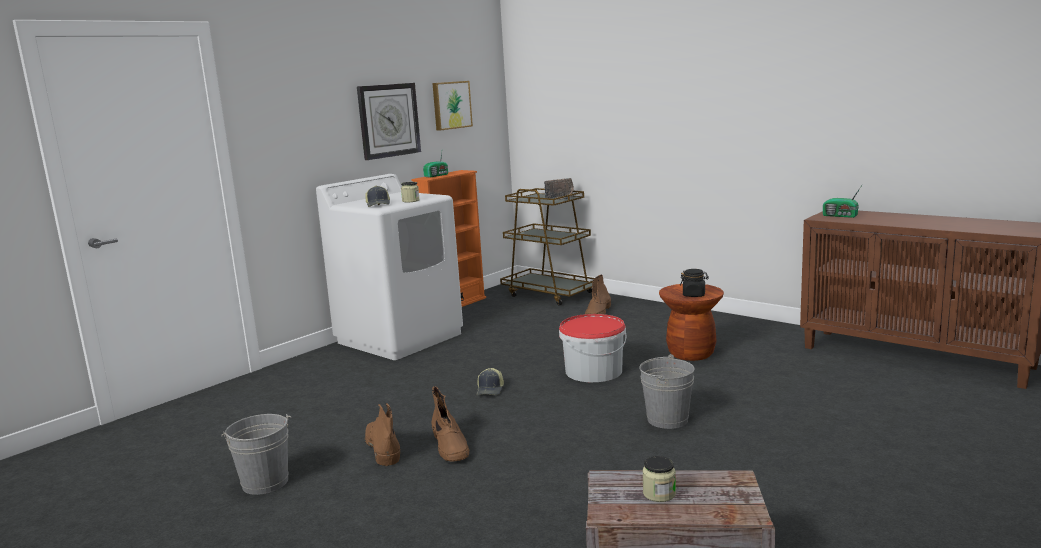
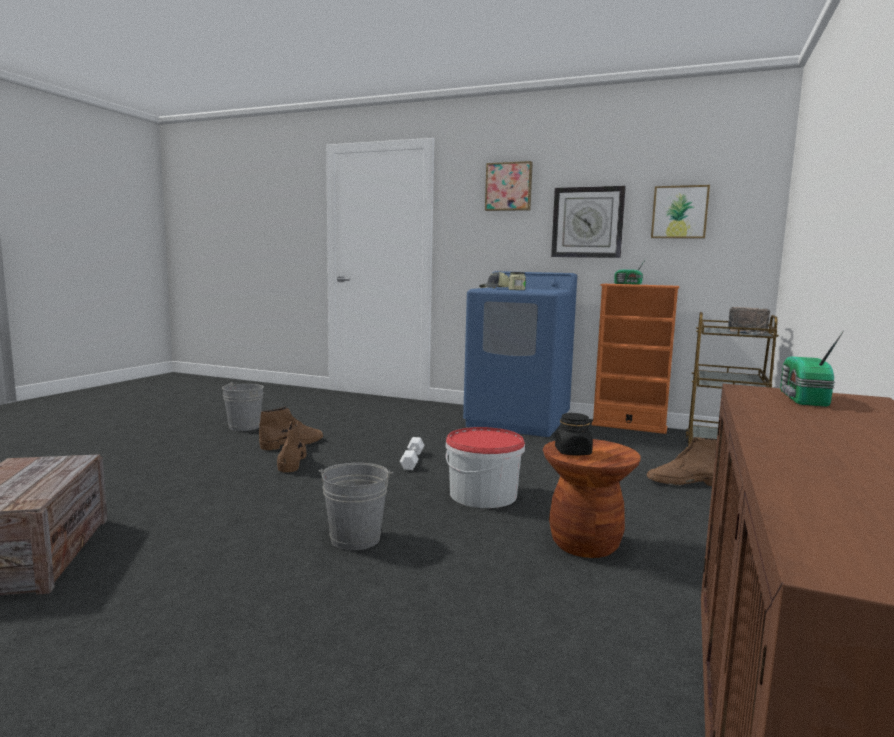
camera: 70 degrees right, 5 degrees down
(311, 86) = (509, 187): none -> picture
(400, 338) = (518, 421): white washing machine -> blue washing machine
(450, 446) = (292, 461): brown boot -> brown boot turned 120 degrees clockwise
(490, 390) = (412, 460): cap -> white dumbbell
(659, 494) = (29, 475): jar -> none

